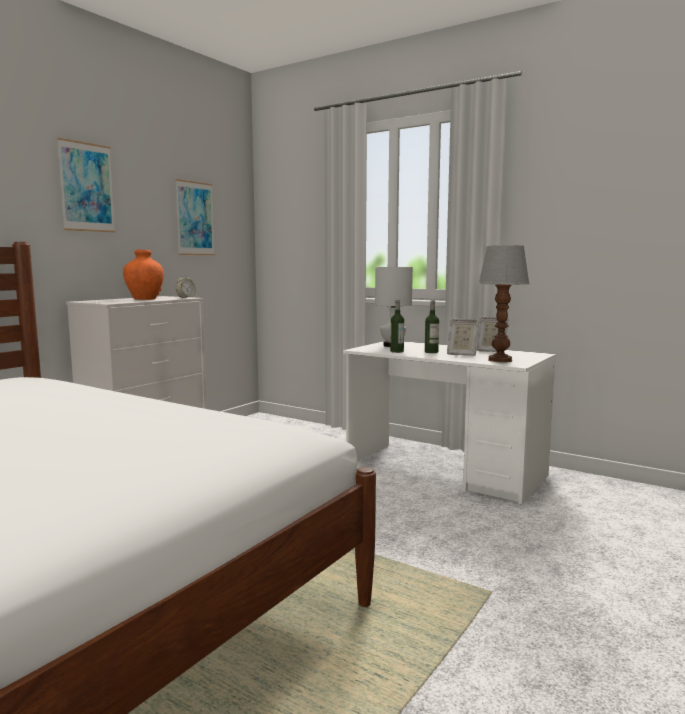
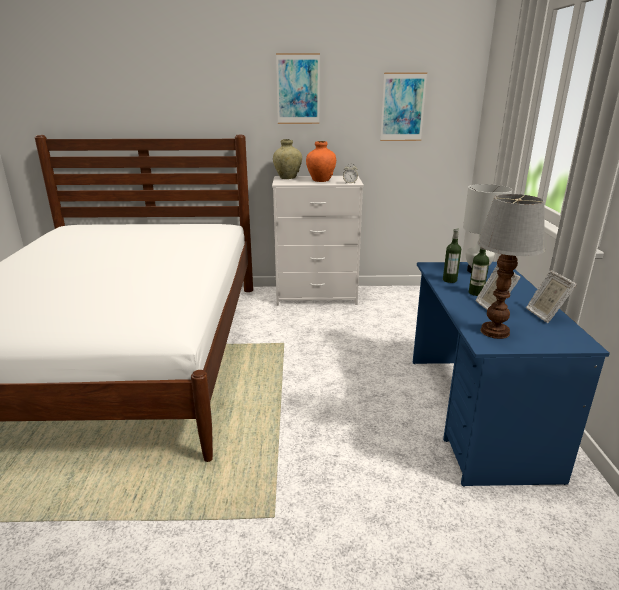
camera: 55 degrees right, 15 degrees up
(94, 301) = (287, 178): none -> beige vase
(444, 471) = (476, 413): white desk -> blue desk

